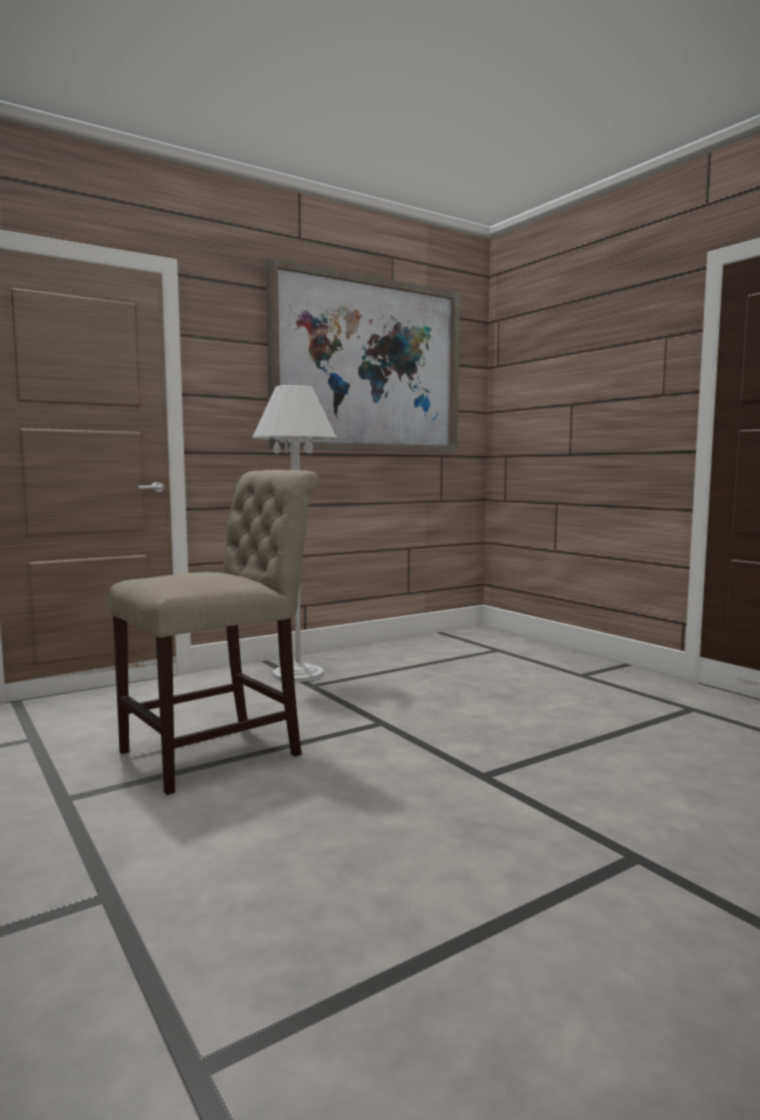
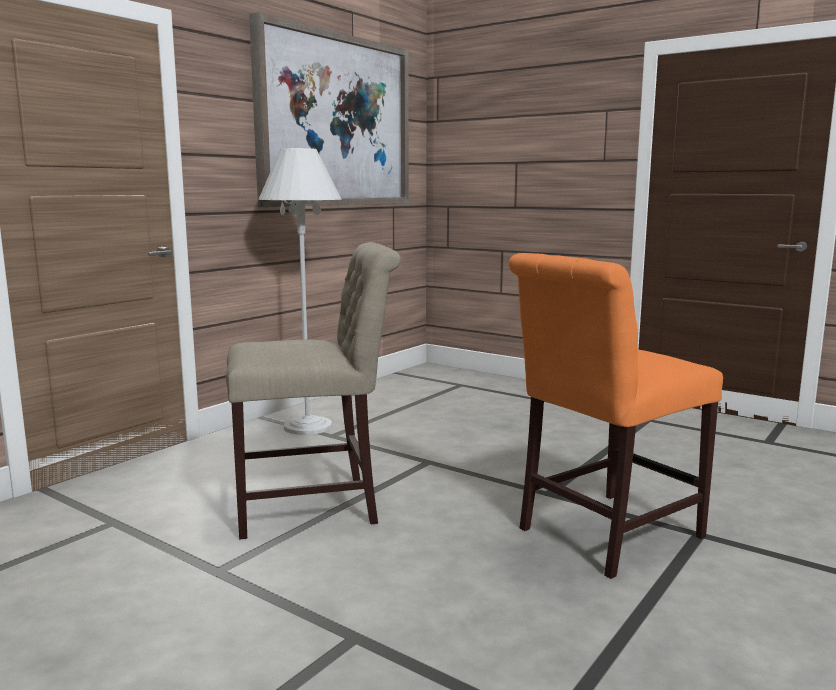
camera: 20 degrees left, 5 degrees up
(221, 751) = (315, 506): beige chair -> beige chair turned 45 degrees clockwise
(502, 835) = (602, 535): none -> orange chair

